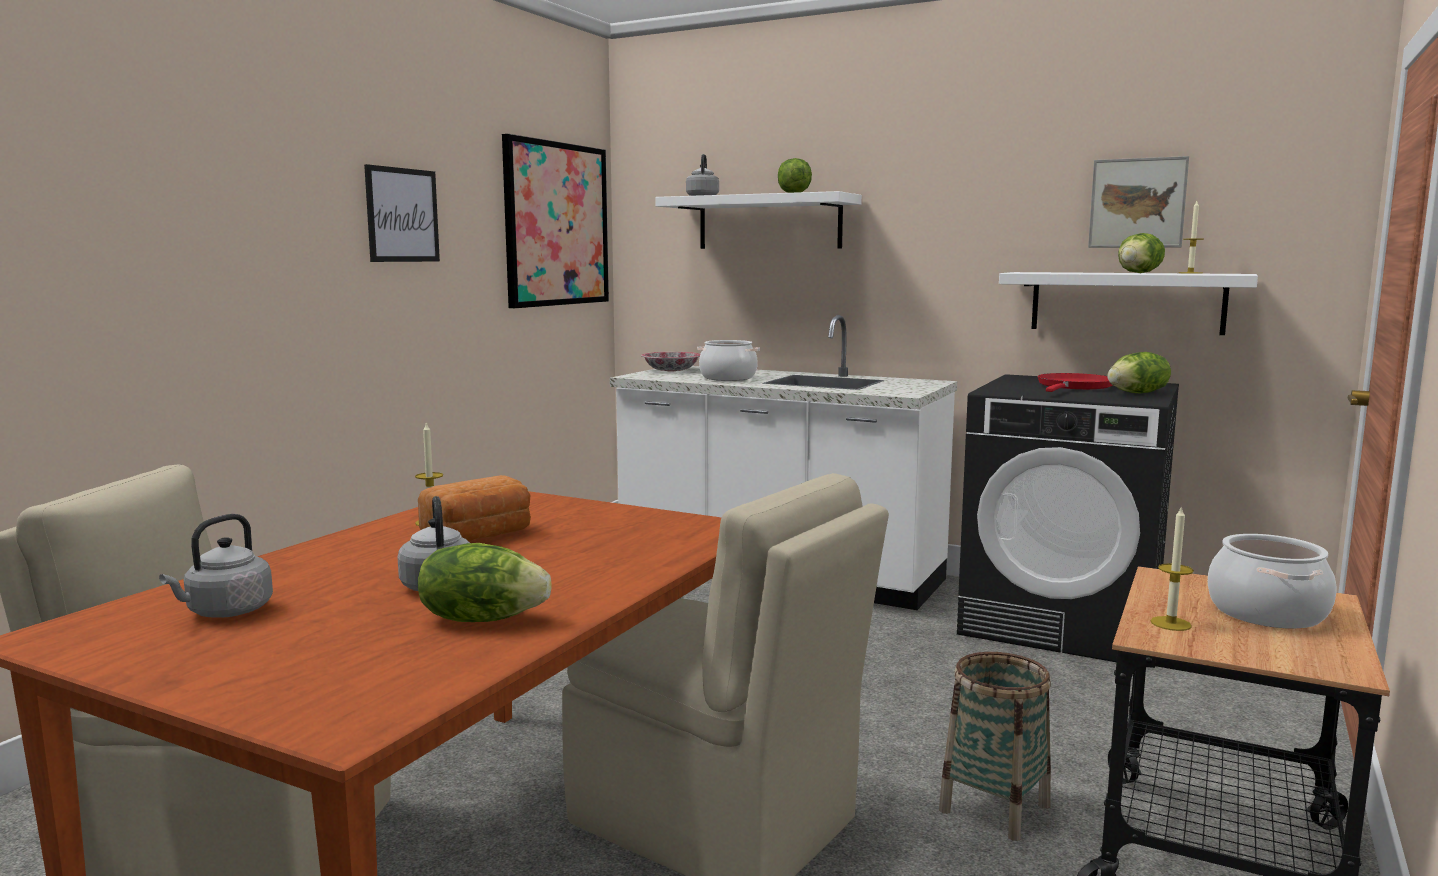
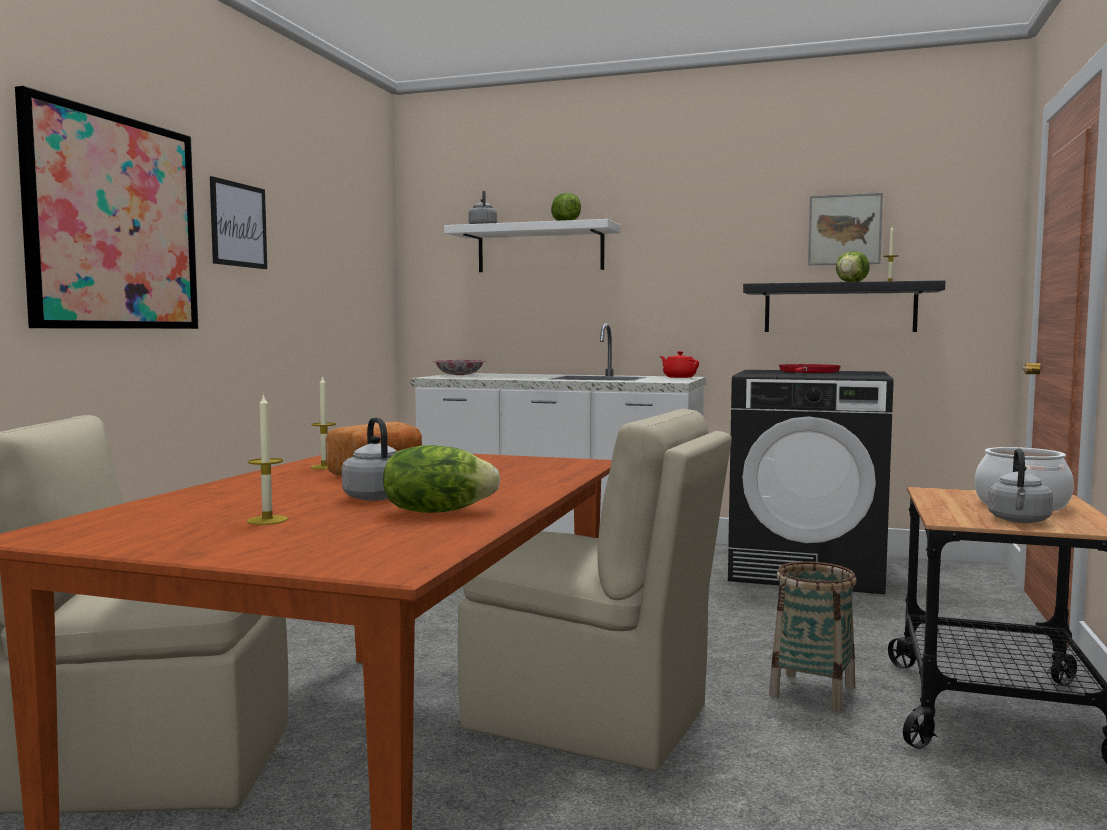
camera: 10 degrees left, 5 degrees down
(226, 612) = (196, 517): grey kettle -> grey kettle (1019, 521)
(556, 224) = (356, 247): picture -> picture (114, 222)
(727, 378) = (514, 377): cooking pot -> none
(922, 382) = (679, 377): none -> red teapot
(1126, 302) = (839, 308): white shelf -> black shelf
(1138, 393) = (862, 374): lettuce -> none
(1170, 623) = (958, 513): candle -> candle (267, 520)

